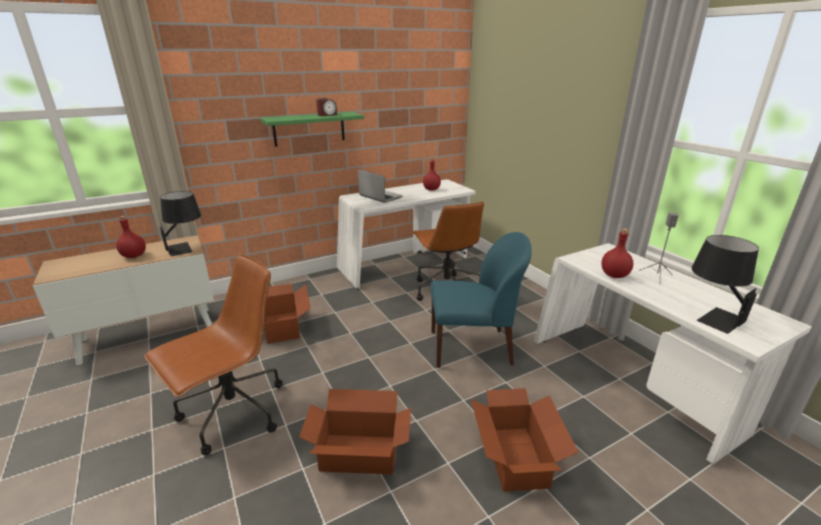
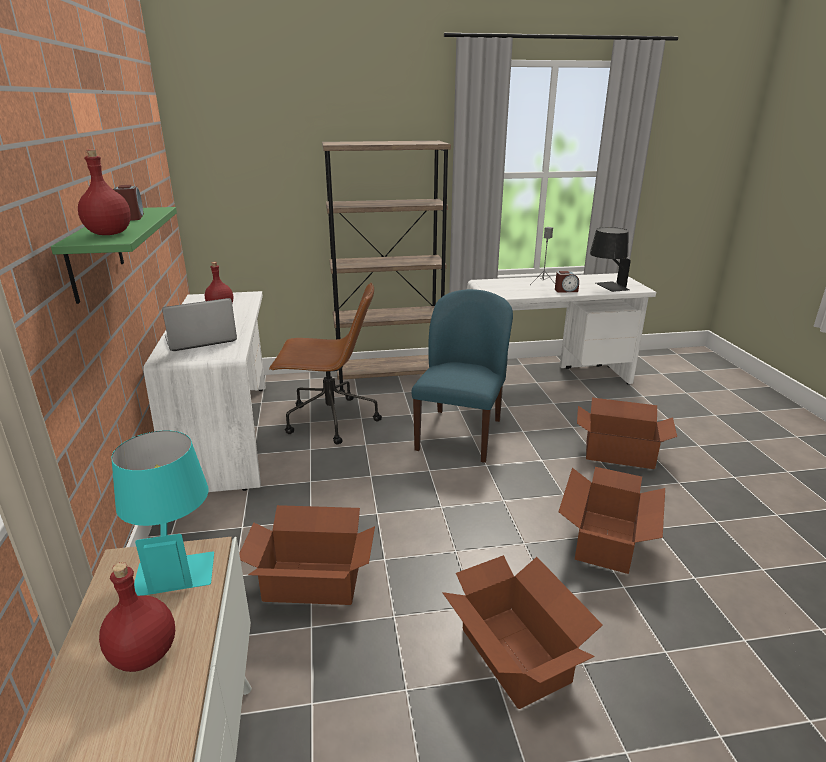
camera: 70 degrees left, 0 degrees up
(186, 247) = (175, 562): black table lamp -> turquoise table lamp
(232, 414) = (515, 653): brown office chair -> cardboard box
(530, 297) = (389, 379): none -> brown bookcase
(615, 275) = (535, 292): red bottle -> red bottle (110, 234)
(650, 291) = (566, 290): none -> alarm clock

